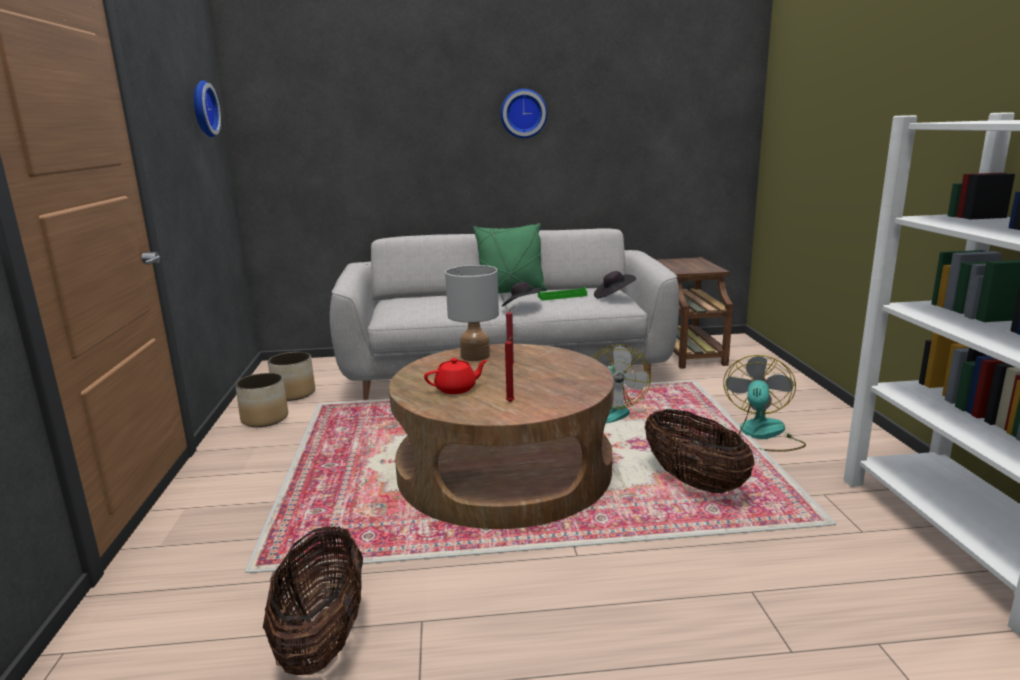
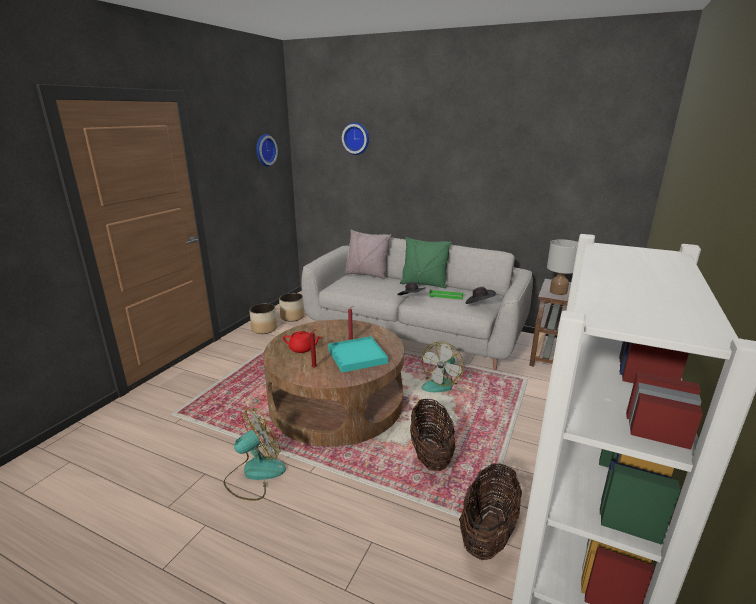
camera: 30 degrees right, 5 degrees up
(323, 638) = (162, 462): basket -> basket (488, 532)
(416, 296) = (366, 275): none -> purple pillow
(474, 356) = (342, 328): grey table lamp -> grey table lamp (558, 292)
(523, 113) = (460, 161): wall clock -> wall clock (356, 138)
(547, 377) = (357, 356): none -> turquoise tray
(762, 435) = (521, 438): fan -> fan (254, 474)

